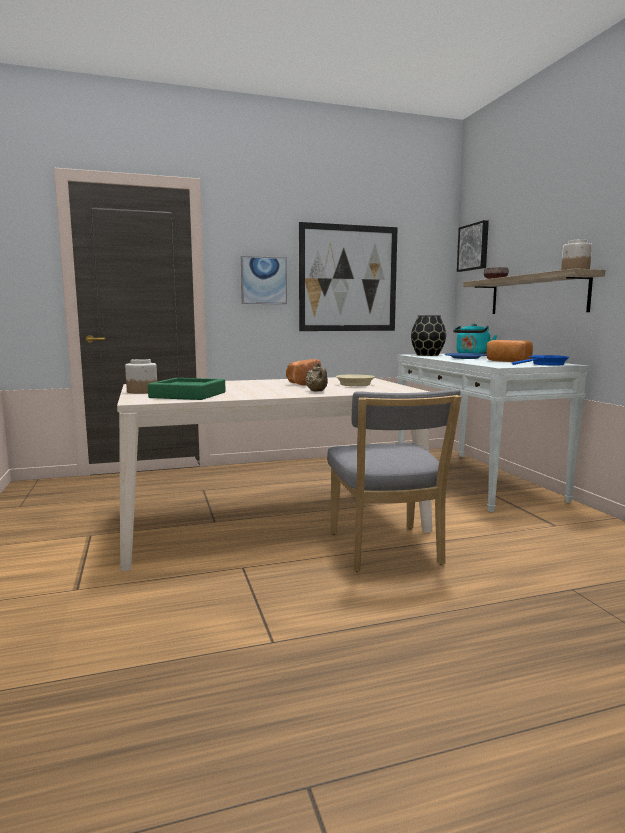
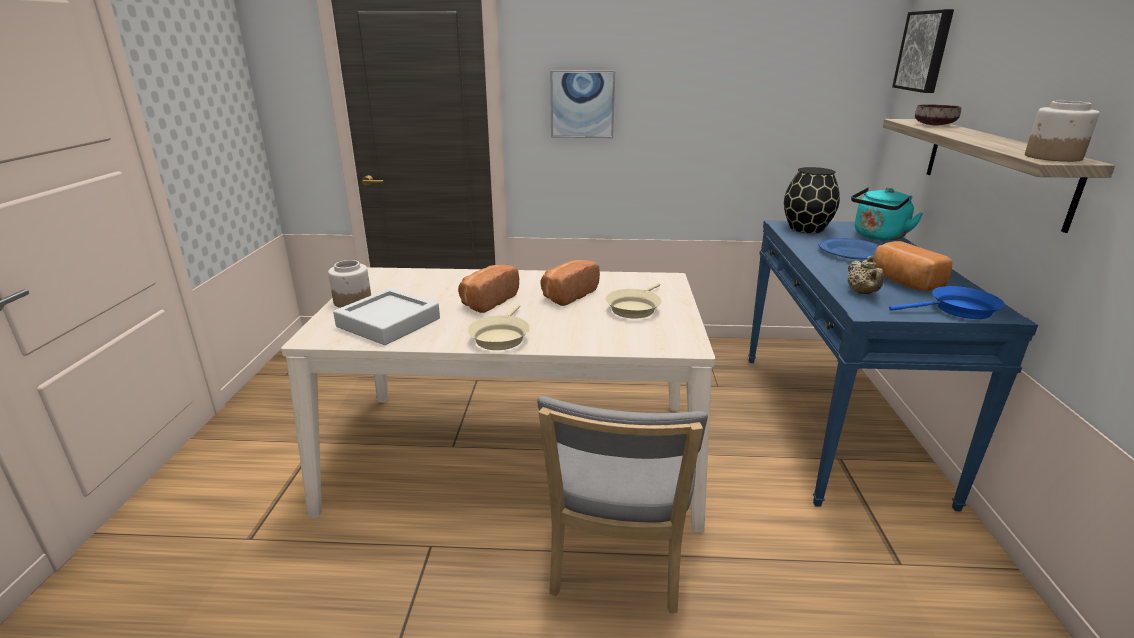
camera: 20 degrees right, 15 degrees up
(188, 395) = (388, 323): green tray -> grey tray
(249, 387) = (487, 301): none -> bread
(281, 394) = (500, 337): none -> beige frying pan
(317, 391) = (555, 333): beige teapot -> beige teapot (862, 293)
(348, 278) = (708, 99): picture -> none
(474, 479) = (835, 422): white console table -> blue console table

